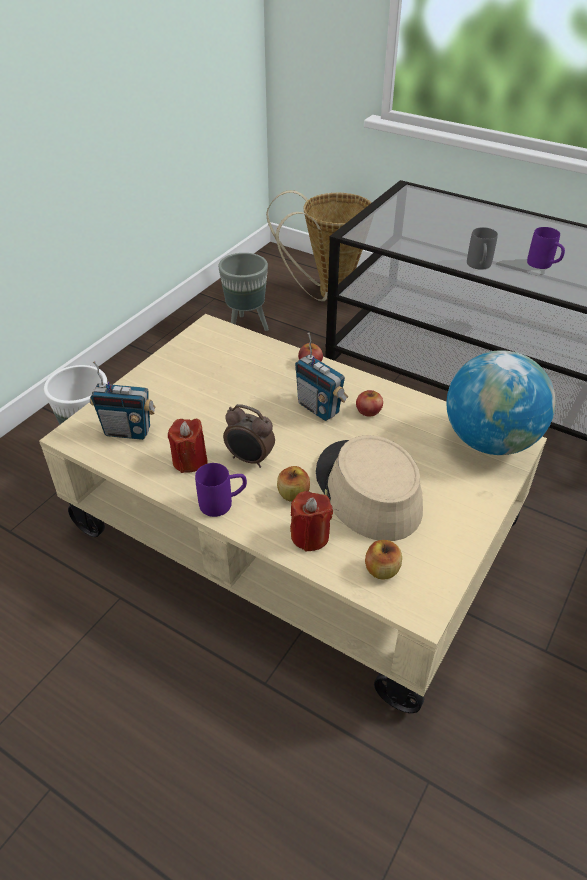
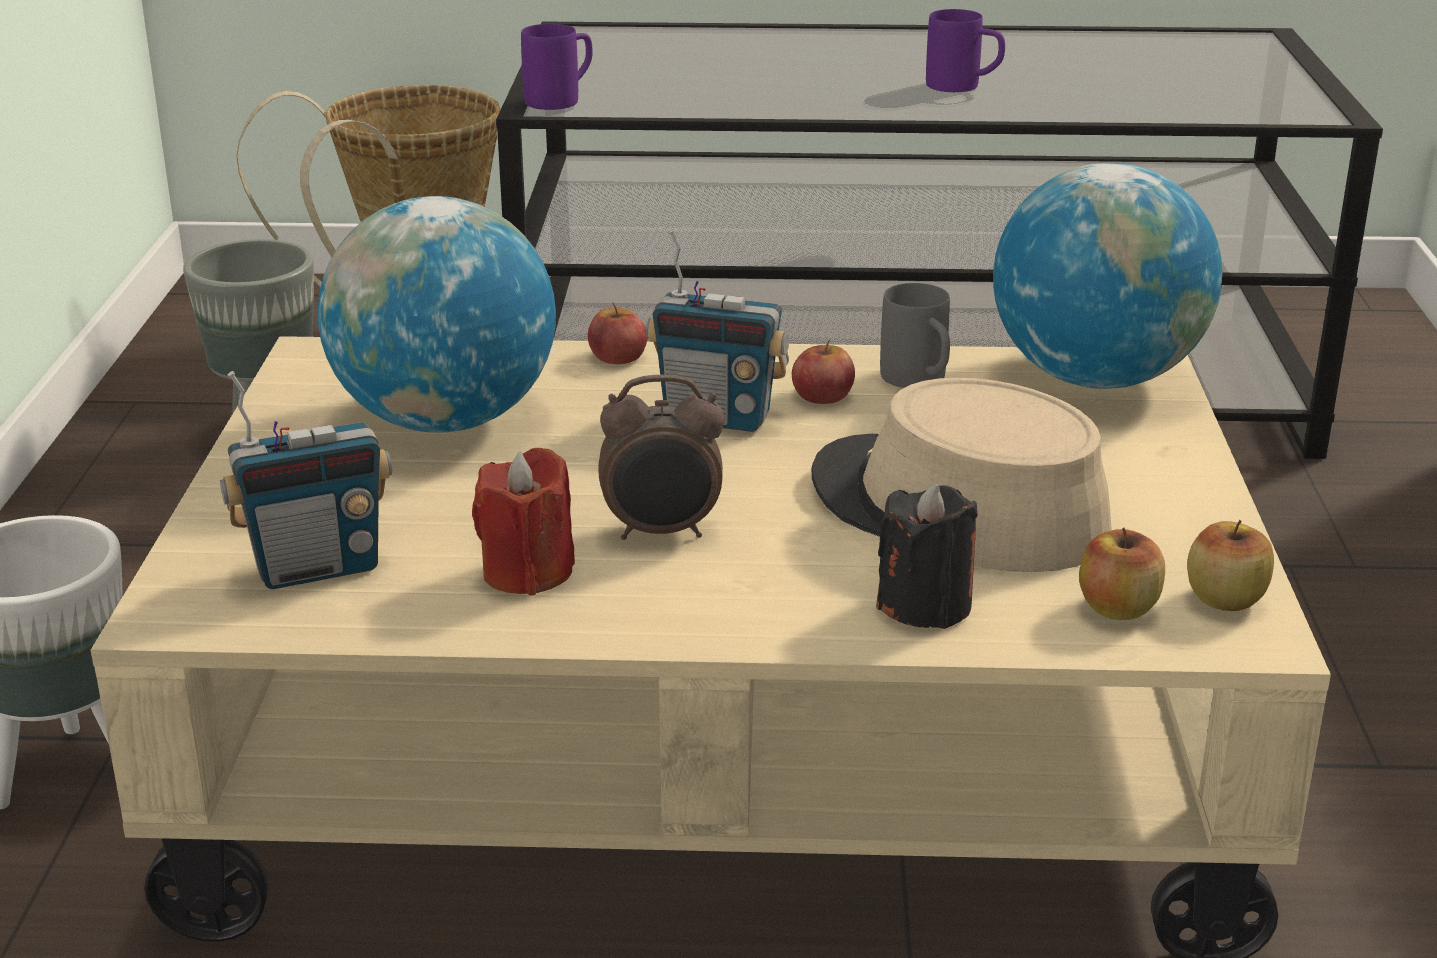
camera: 30 degrees left, 15 degrees down
(223, 503) = (685, 614): purple mug -> purple mug (561, 99)
(224, 375) = (444, 420): none -> globe
(293, 494) = (818, 556): apple -> apple (1224, 599)
(310, 536) = (925, 605): red candle -> black candle
(479, 266) = (850, 108): grey mug -> grey mug (920, 382)

